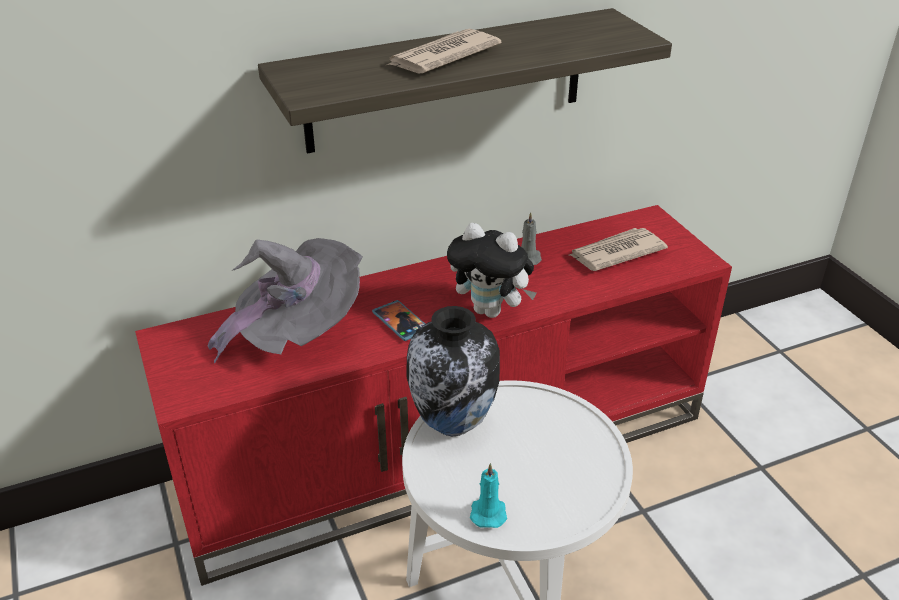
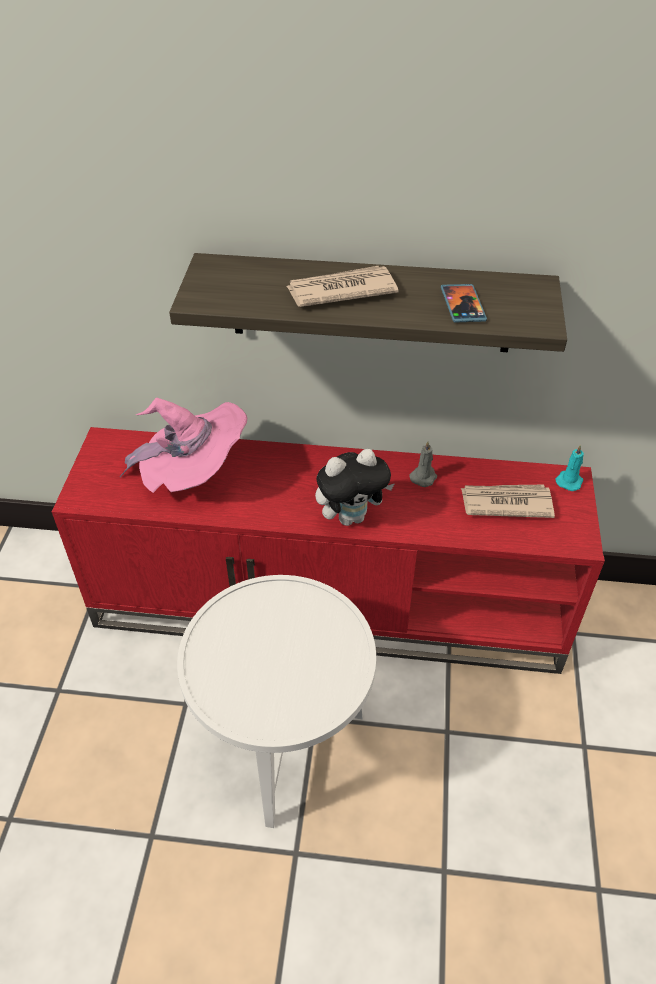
camera: 30 degrees right, 10 degrees up
(298, 333) = (194, 475): grey hat -> pink hat
(401, 322) = (274, 497): phone -> phone (463, 305)
(454, 424) = (253, 603): vase -> none
(488, 512) = (219, 688): turquoise candle -> turquoise candle (569, 480)
(491, 311) = (351, 516): plush toy -> plush toy turned 75 degrees counterclockwise

